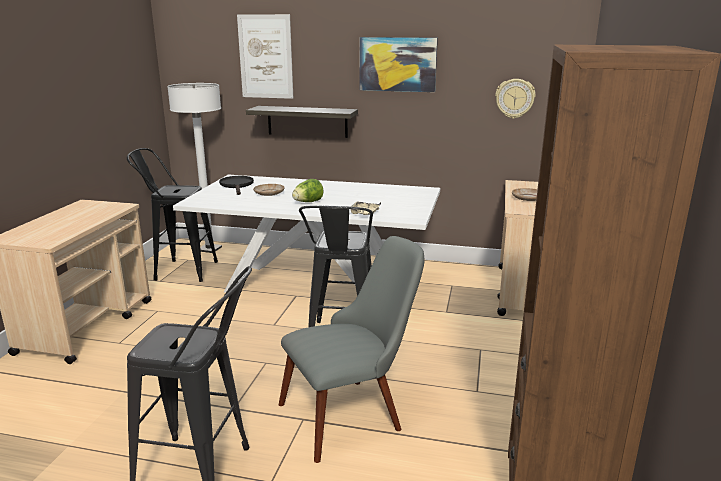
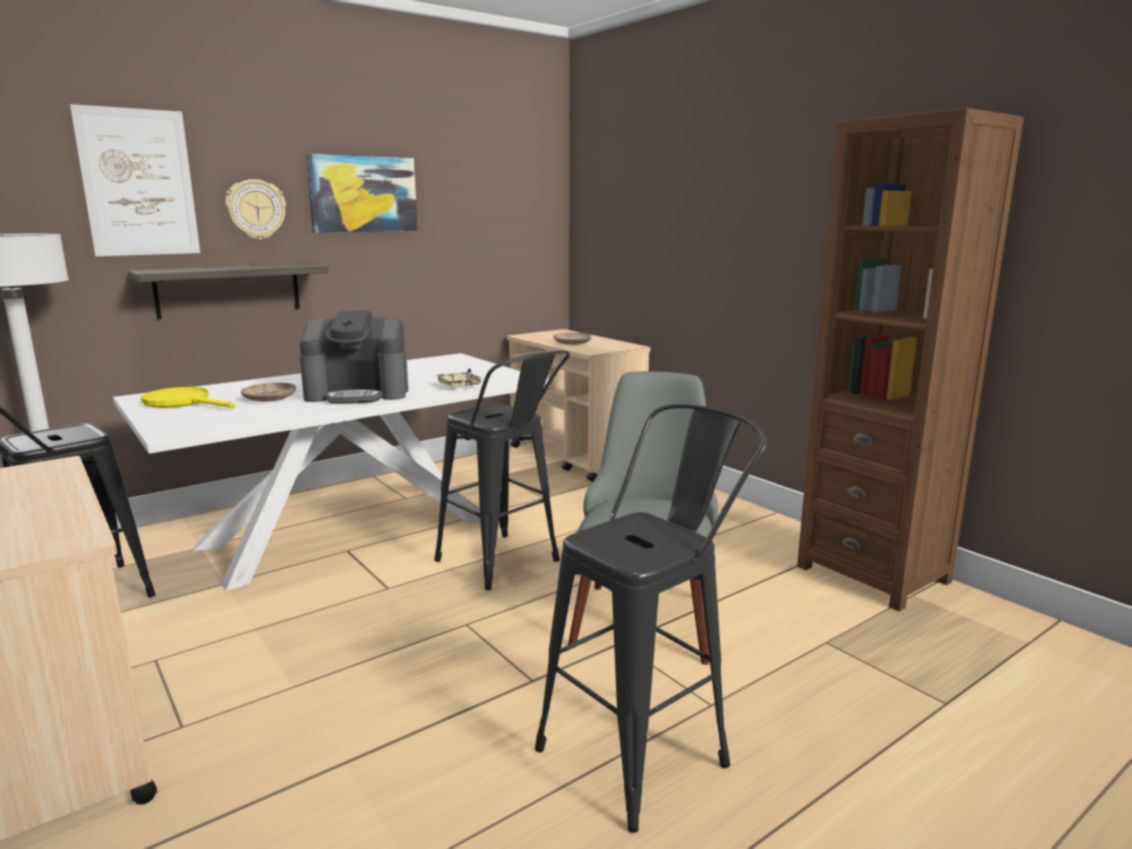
camera: 50 degrees left, 5 degrees down
(237, 185) = (183, 402): black frying pan -> yellow frying pan
(308, 202) = (358, 393): lettuce -> coffee machine
(514, 98) = (504, 235): wall clock -> wall clock (256, 209)

